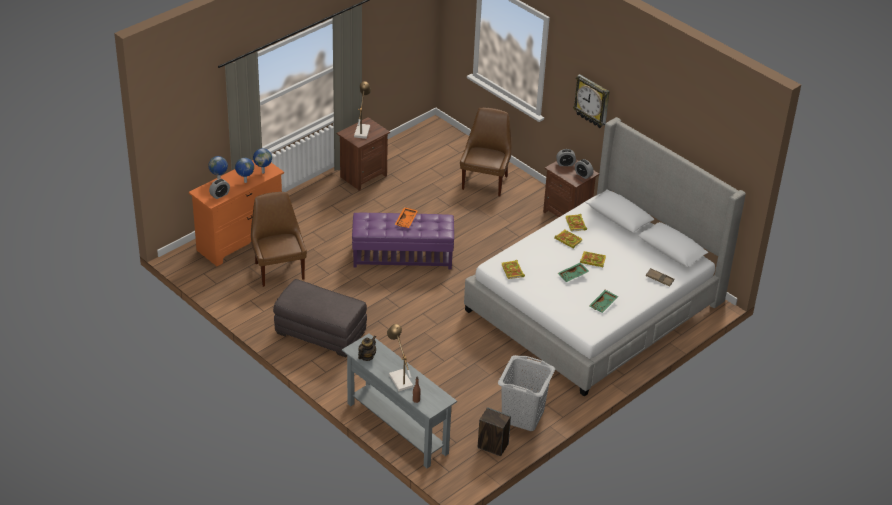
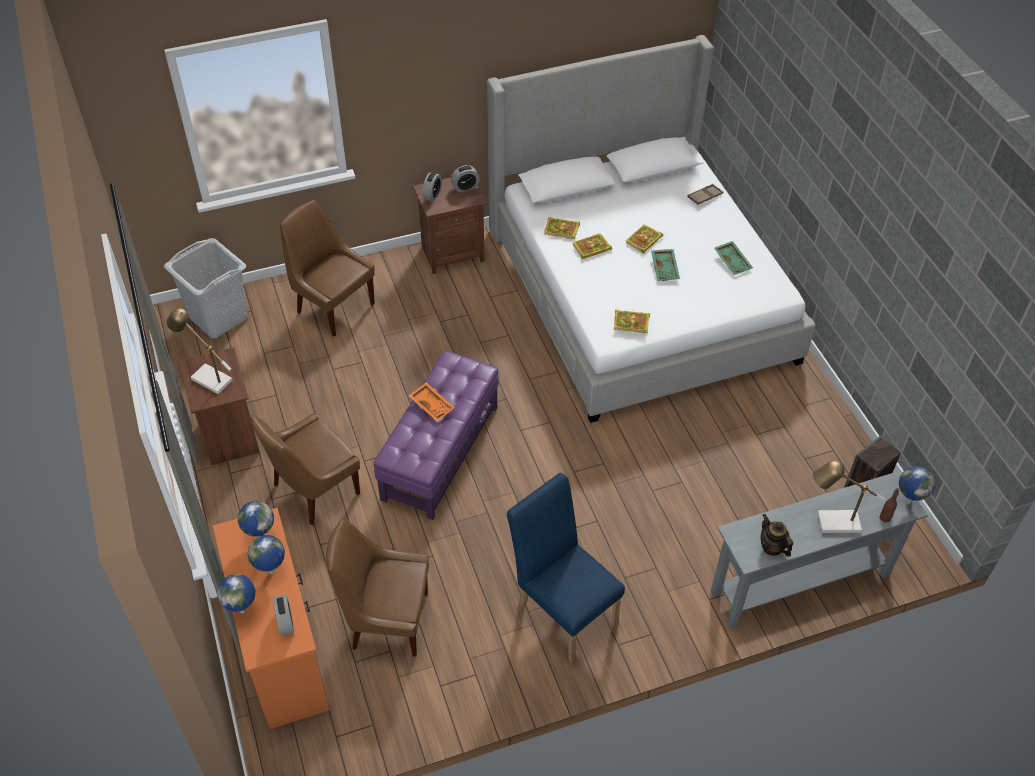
camera: 65 degrees left, 10 degrees up
(321, 333) = (562, 611): grey ottoman -> blue chair
(345, 218) = (313, 491): none -> brown chair
(435, 408) = (907, 501): none -> globe
(523, 416) = (817, 436): grey laundry basket -> grey laundry basket (219, 317)
(592, 101) = (436, 88): wall clock -> none

